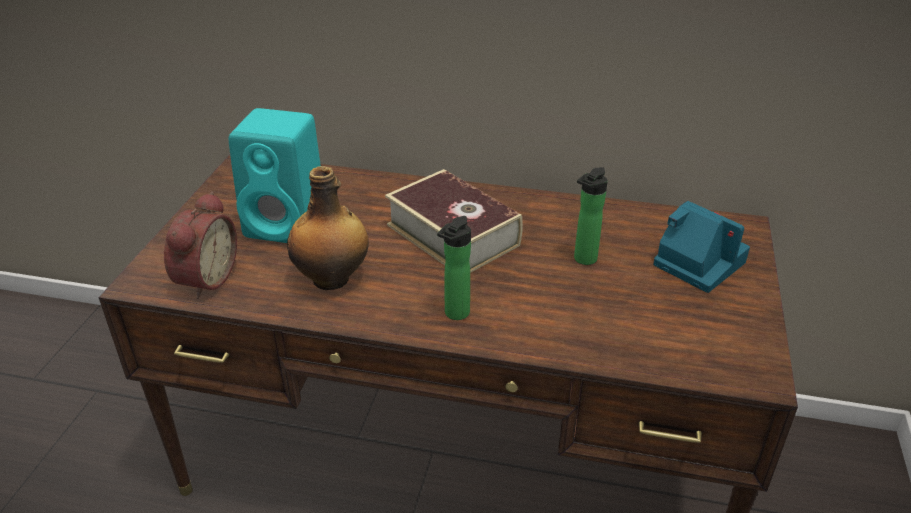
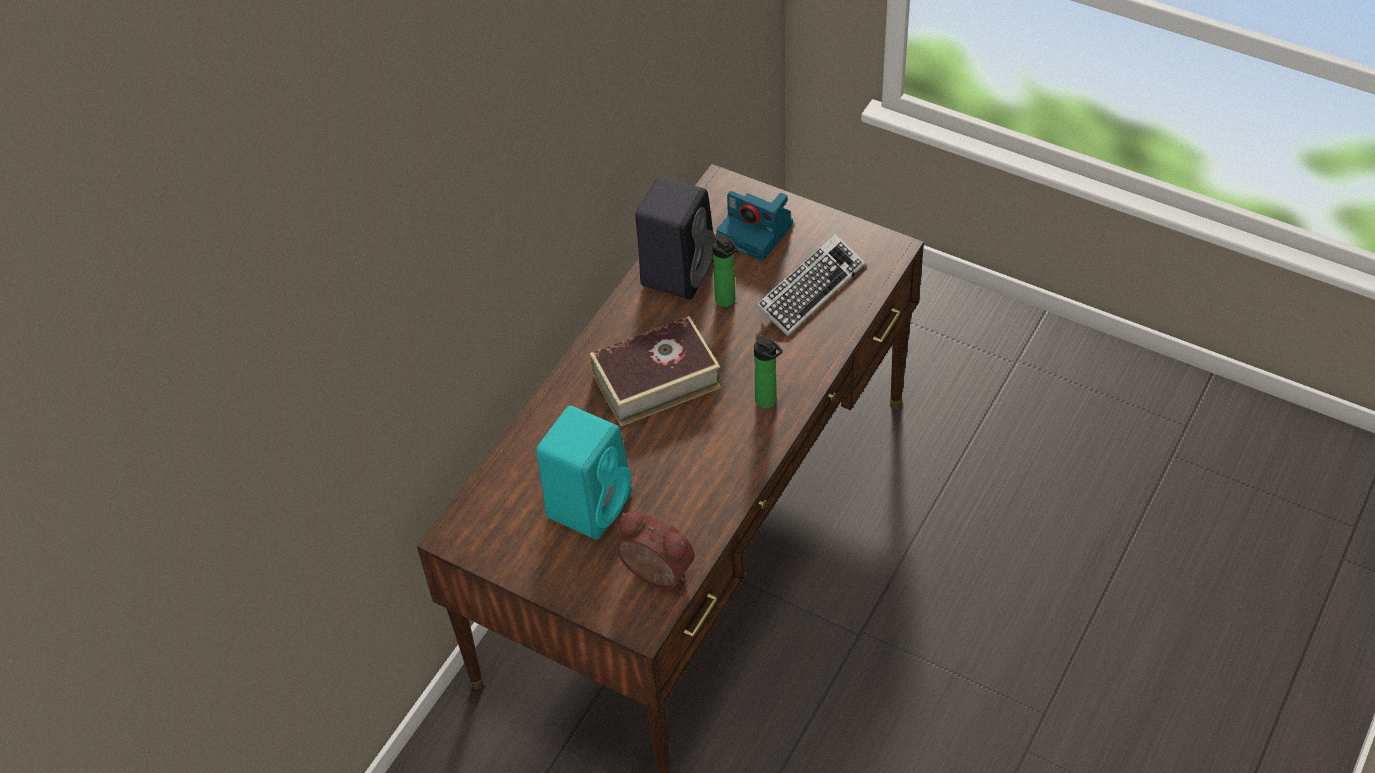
camera: 70 degrees left, 15 degrees up
(332, 279) = (690, 478): bottle -> none
(604, 222) = (678, 271): none -> black speaker
(640, 317) = (810, 290): none -> keyboard
(697, 263) = (757, 232): camera -> camera turned 120 degrees counterclockwise

